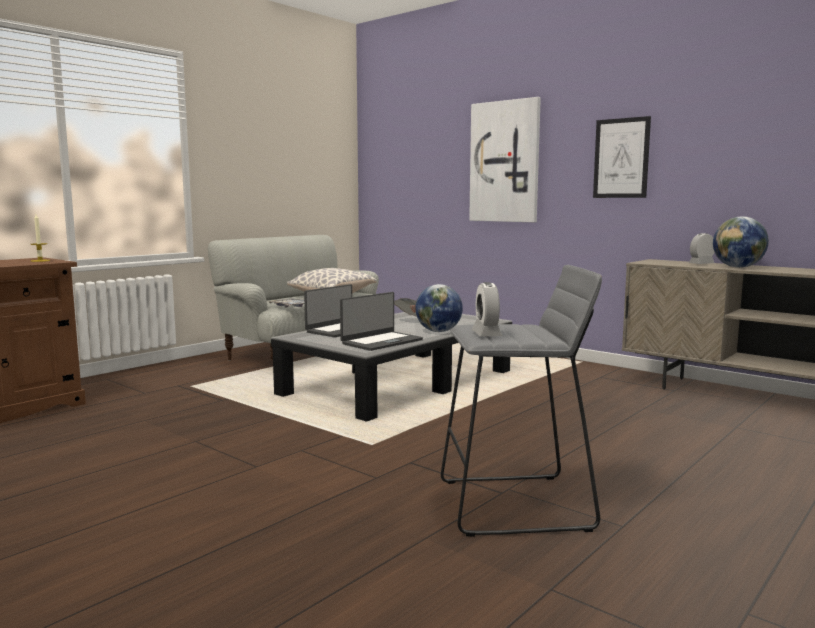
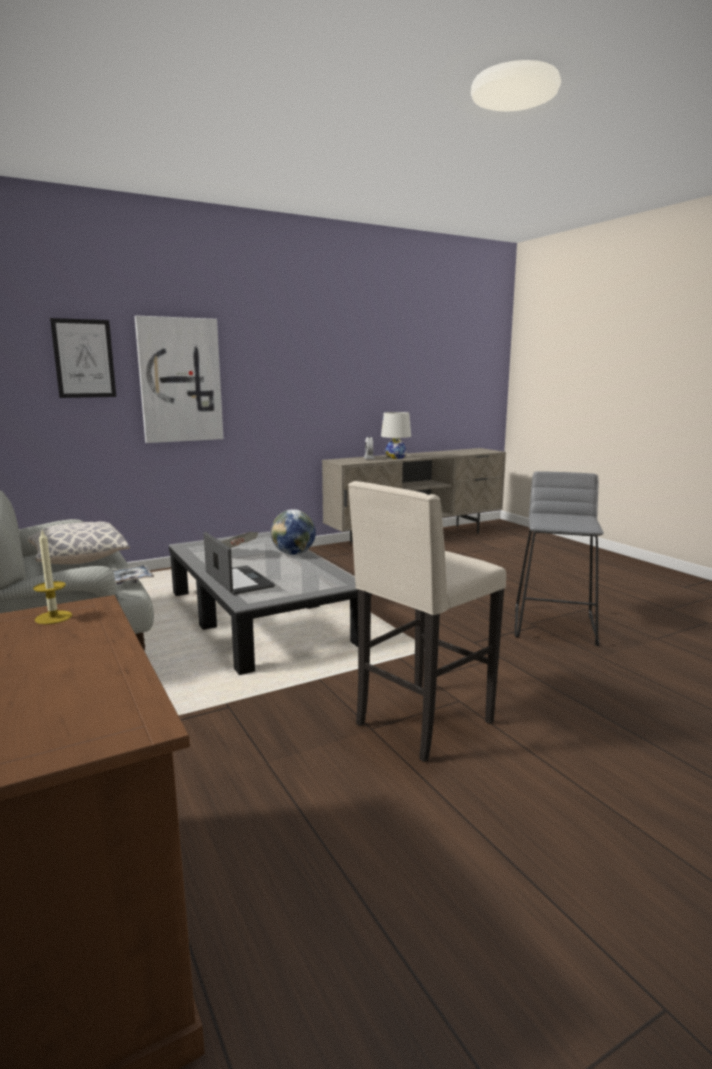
camera: 70 degrees left, 5 degrees up
(206, 456) = (421, 724): none -> beige stool
(381, 341) = (315, 574): laptop -> none
(486, 334) = (575, 522): alarm clock -> none
(621, 158) = (293, 380): picture -> picture (84, 358)
(738, 267) = (395, 457): globe -> white table lamp

